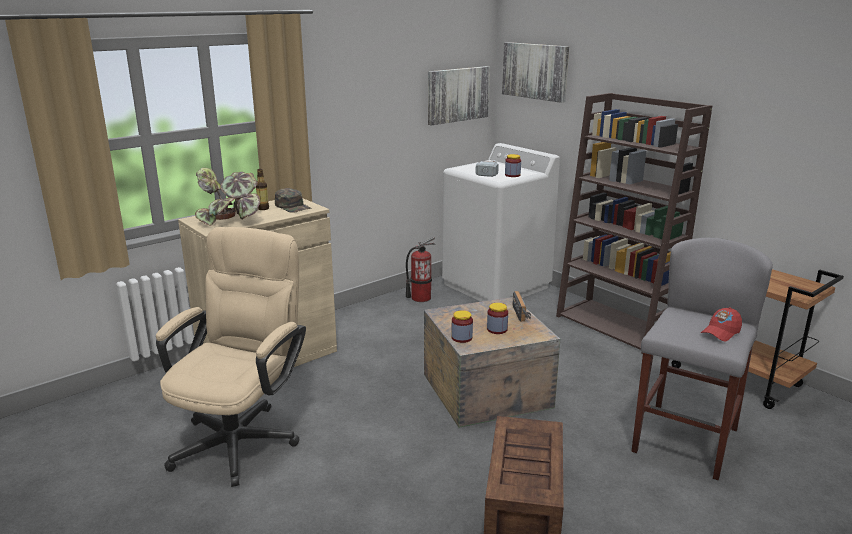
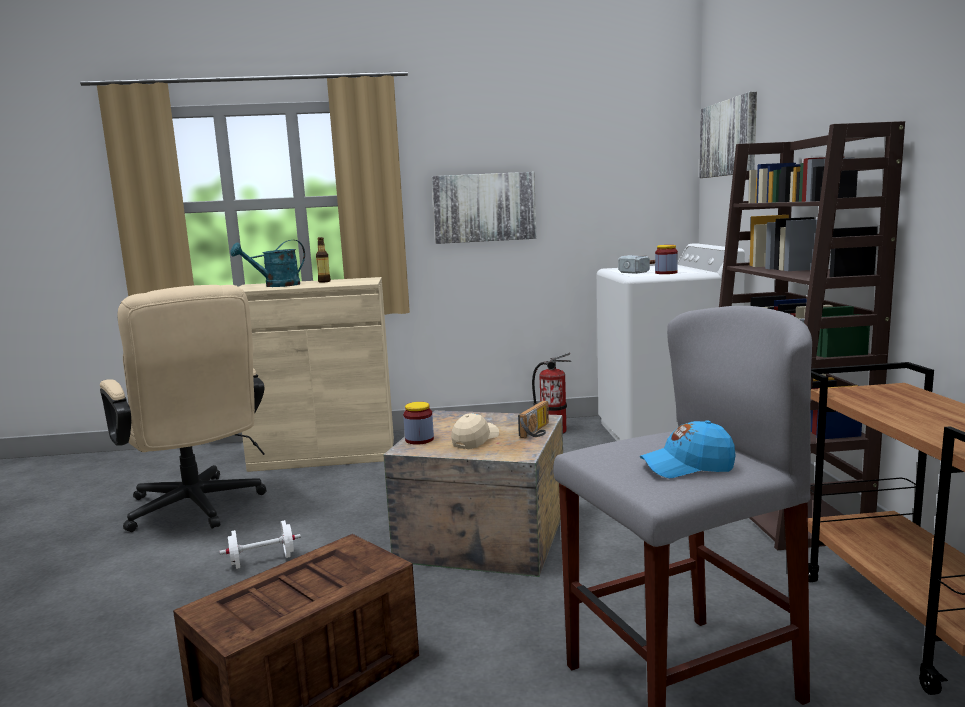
camera: 35 degrees right, 10 degrees down
(231, 220) = (276, 286): potted plant -> turquoise watering can
(242, 436) = (197, 509): beige office chair -> beige office chair turned 90 degrees clockwise
(293, 206) = (352, 281): green cap -> none
(370, 456) = (262, 561): none -> white dumbbell
(457, 94) = (633, 179): picture -> picture (484, 207)
(497, 329) = (475, 440): jar -> beige cap
(721, 332) = (687, 467): red cap -> blue cap

